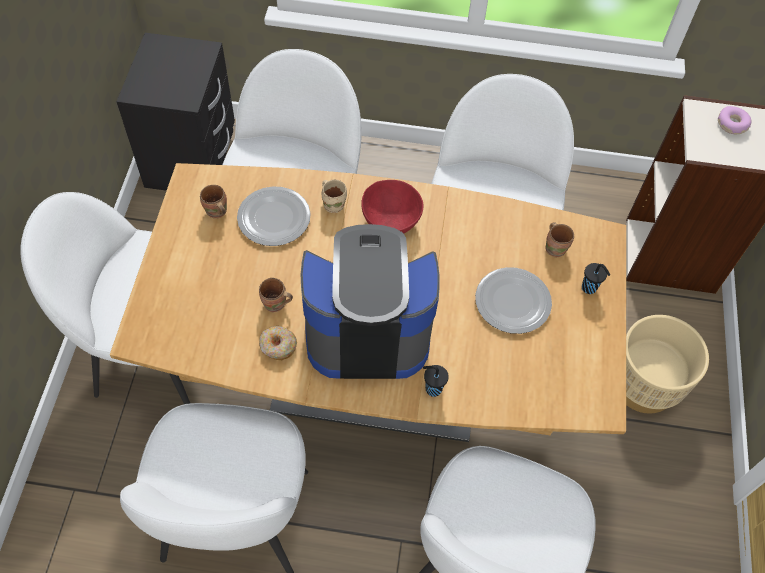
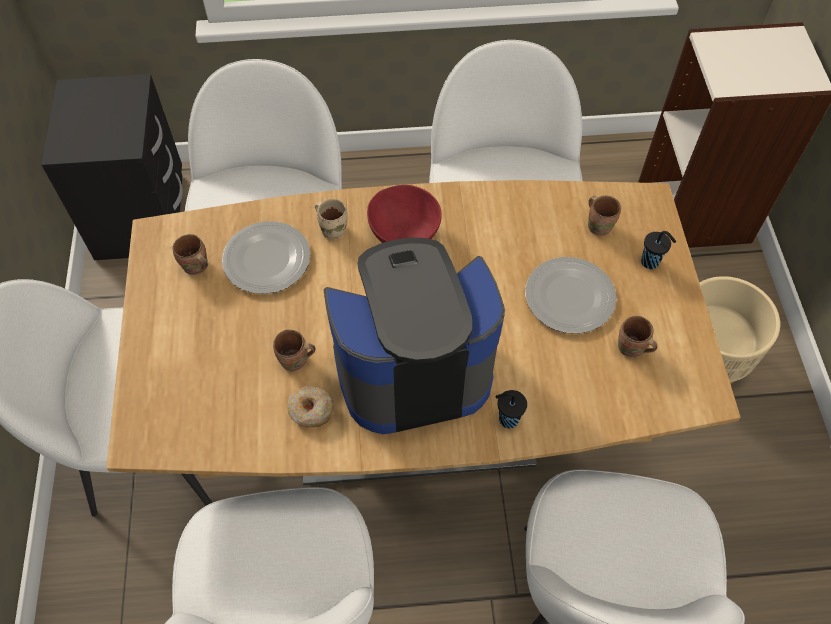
camera: 10 degrees left, 0 degrees up
(551, 356) = (631, 349): none -> brown mug
(732, 124) = (750, 50): donut -> none

